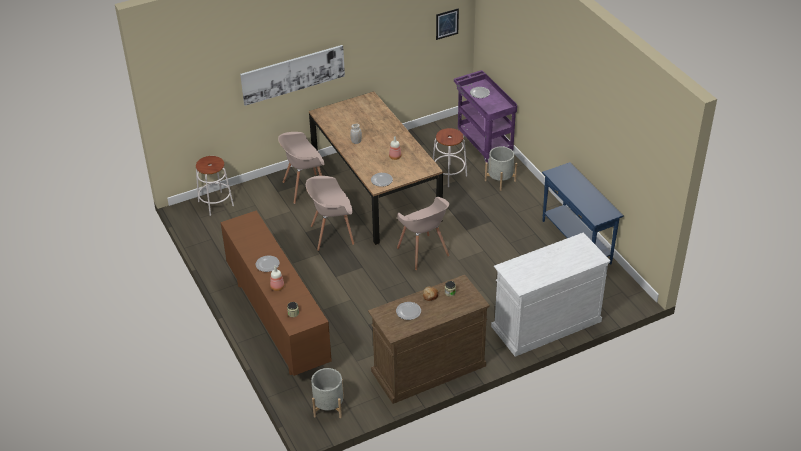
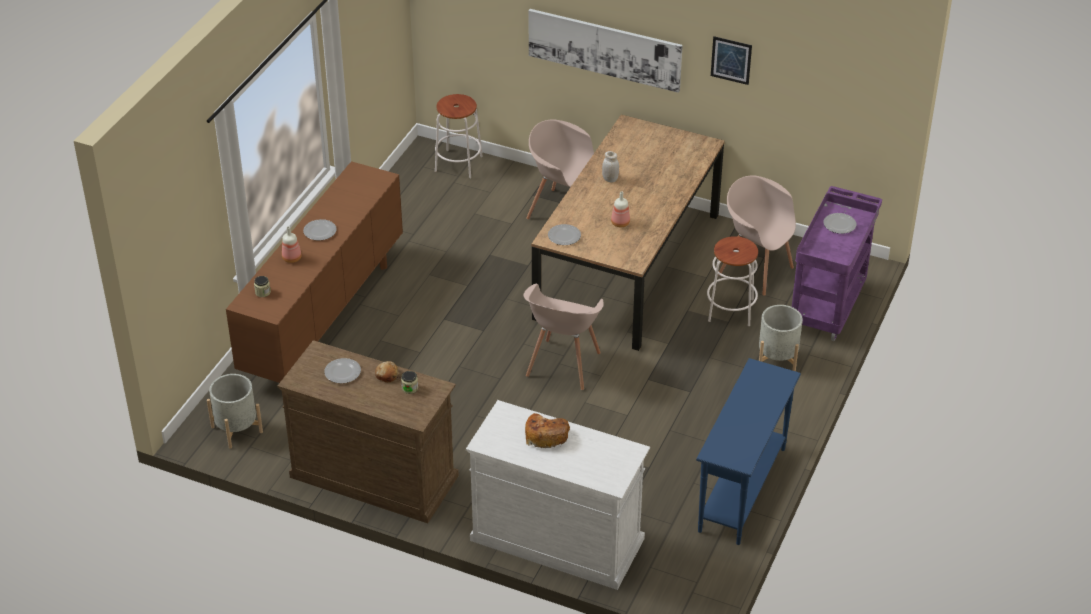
camera: 50 degrees right, 0 degrees up
(331, 235) = (507, 277): beige chair -> beige chair (755, 270)
(447, 24) = (858, 101): picture -> picture (731, 60)
(538, 262) = (546, 435): none -> bread

